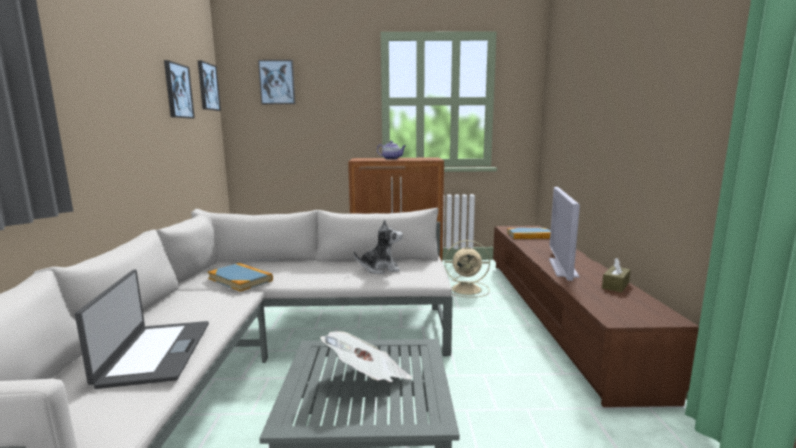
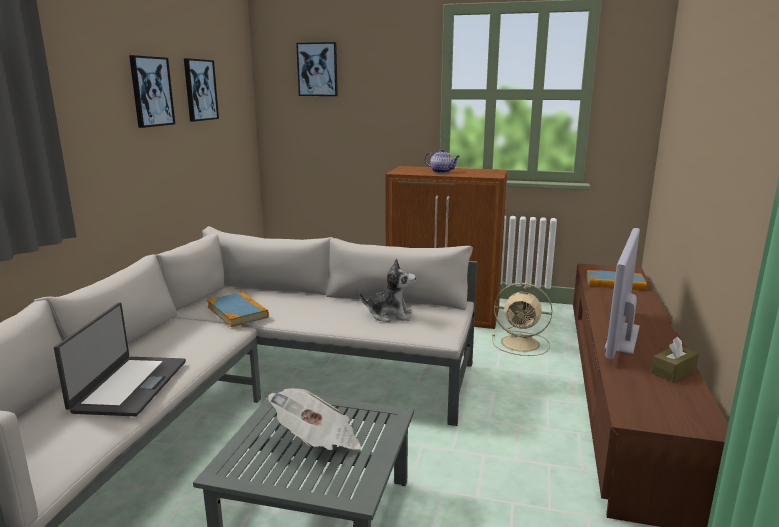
camera: 15 degrees right, 5 degrees up
(208, 86) = (238, 77): picture -> picture (151, 91)

